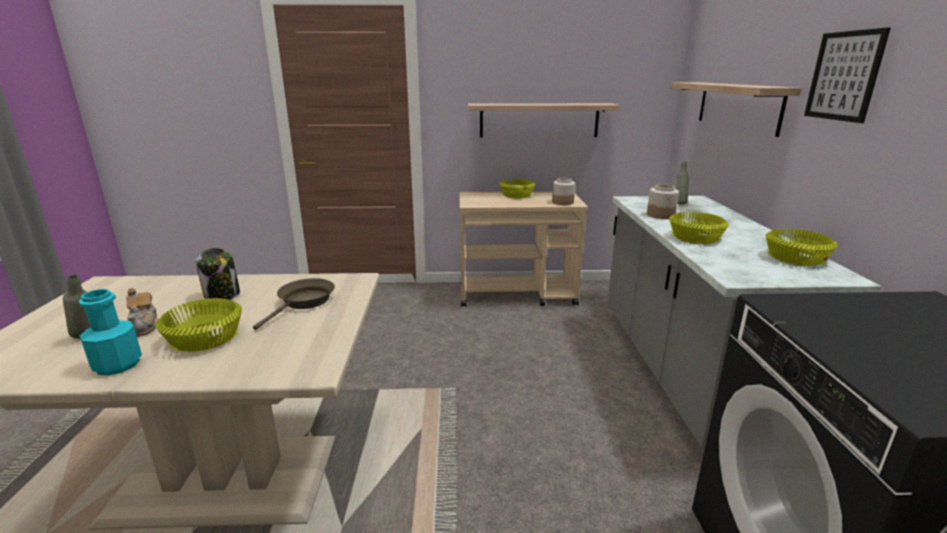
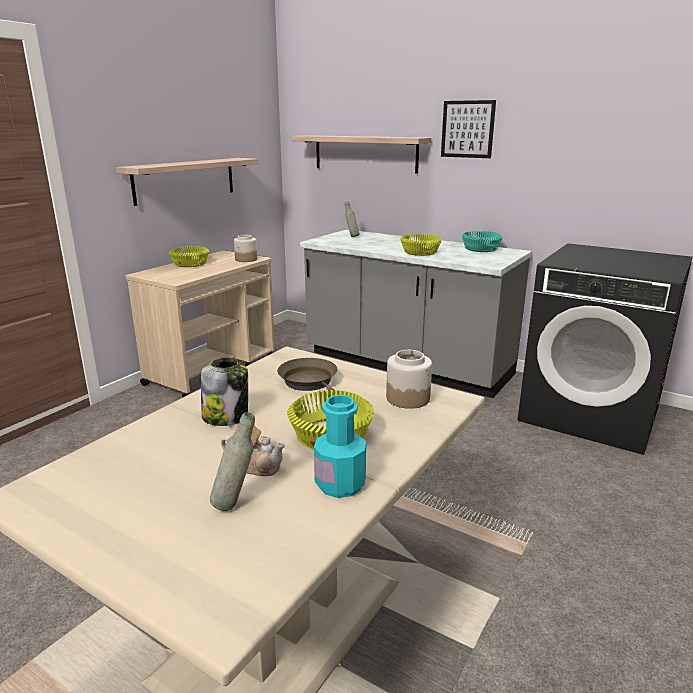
camera: 55 degrees left, 0 degrees up
(661, 215) = (366, 245): jar -> jar (408, 398)
(796, 258) = (481, 249): yellow bowl -> turquoise bowl

